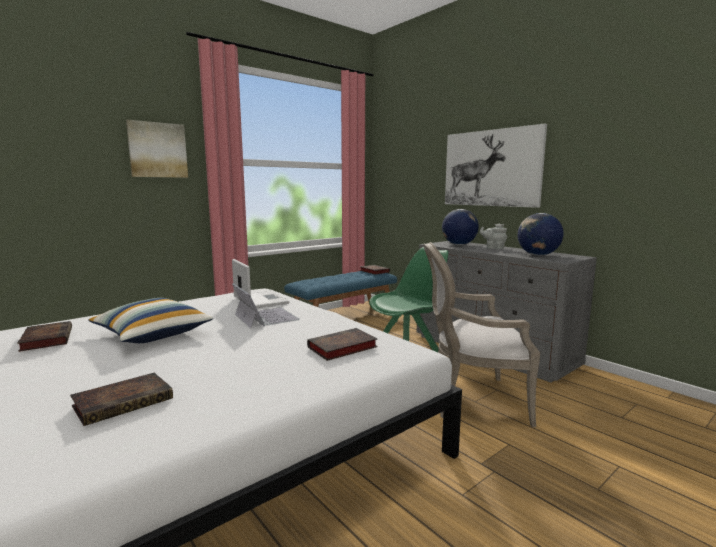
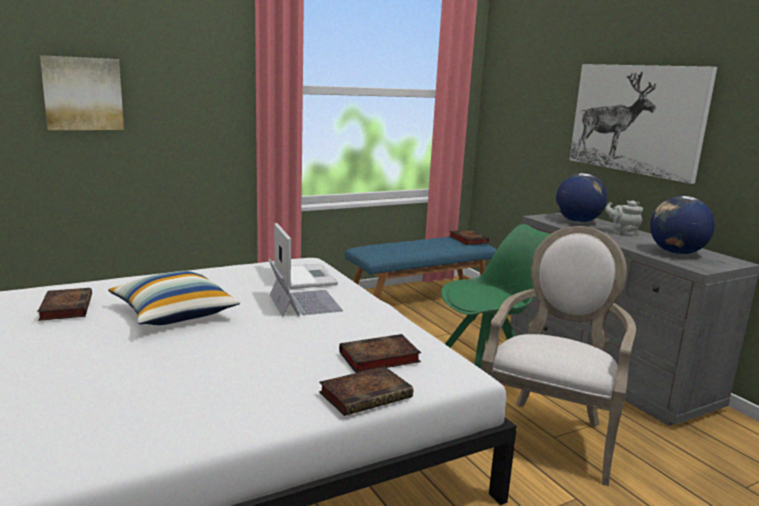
camera: 10 degrees right, 5 degrees up
(125, 402) = (135, 395): book -> book (367, 394)
(157, 150) = (199, 76): picture -> picture (83, 93)
(470, 400) = (549, 435): armchair -> armchair turned 105 degrees clockwise

